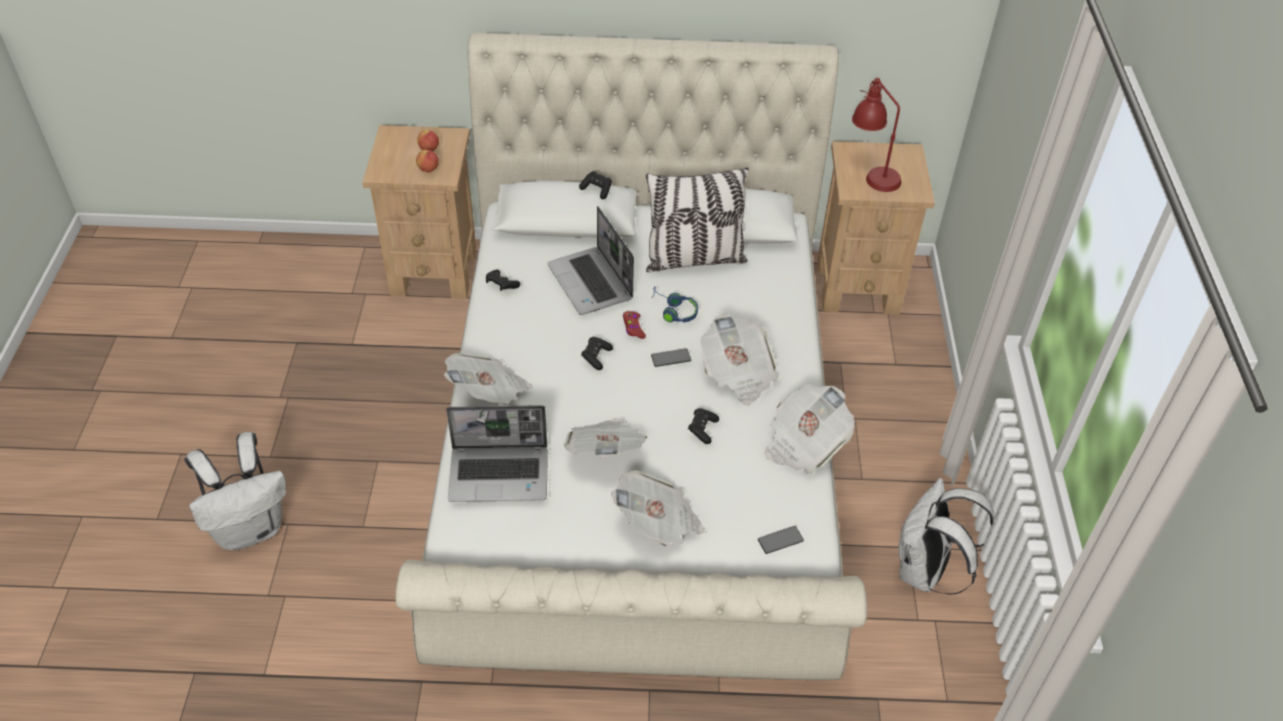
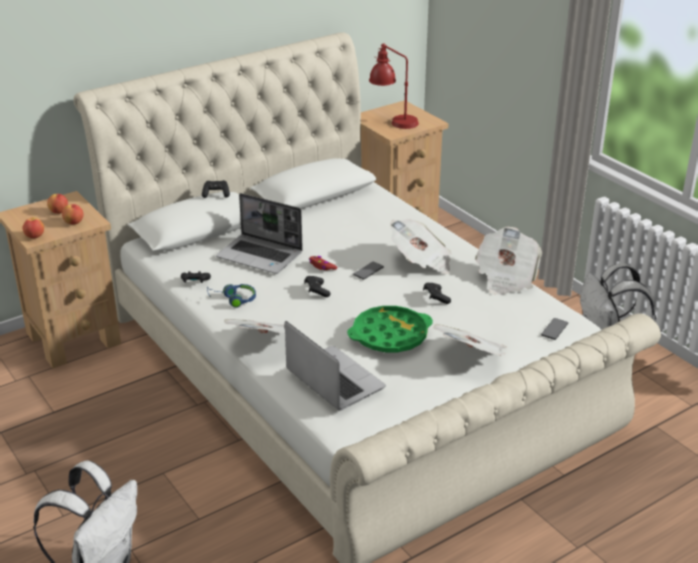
camera: 35 degrees left, 15 degrees down
(382, 171) = (35, 236): none -> apple
(500, 474) = (333, 380): laptop -> laptop turned 90 degrees counterclockwise
(605, 451) = (390, 335): newspaper -> green tray
(673, 311) = (337, 247): blue headphones -> blue headphones (233, 300)
(694, 259) = (316, 217): pillow -> none

